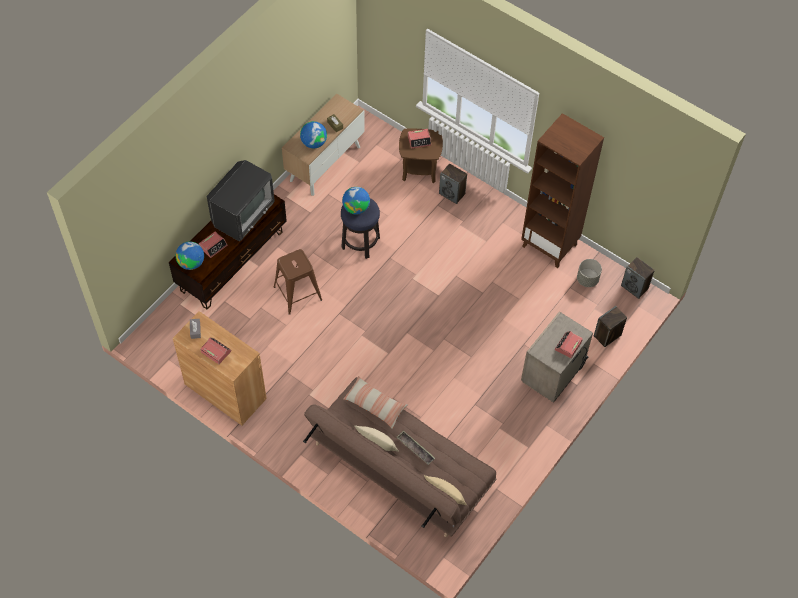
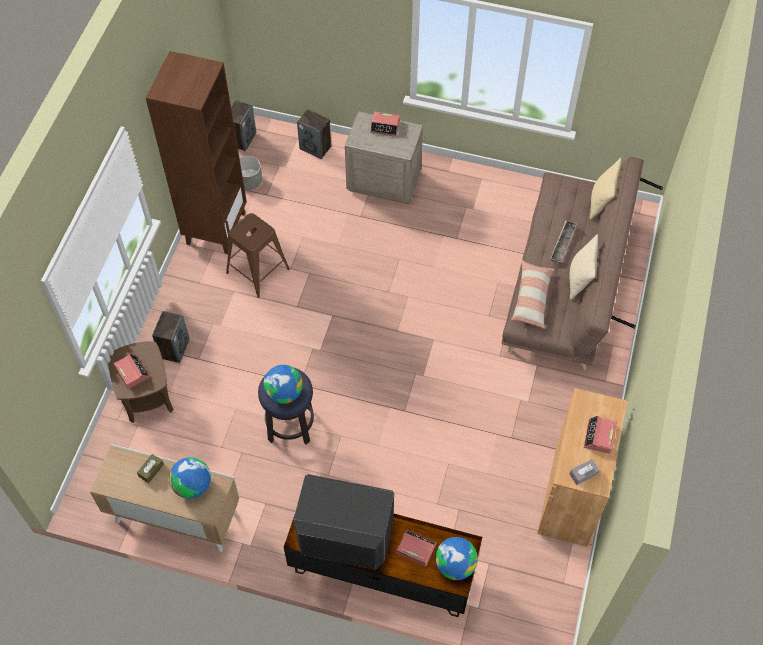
camera: 110 degrees left, 0 degrees up
(297, 293) = (397, 469): brown stool -> brown stool (258, 271)

